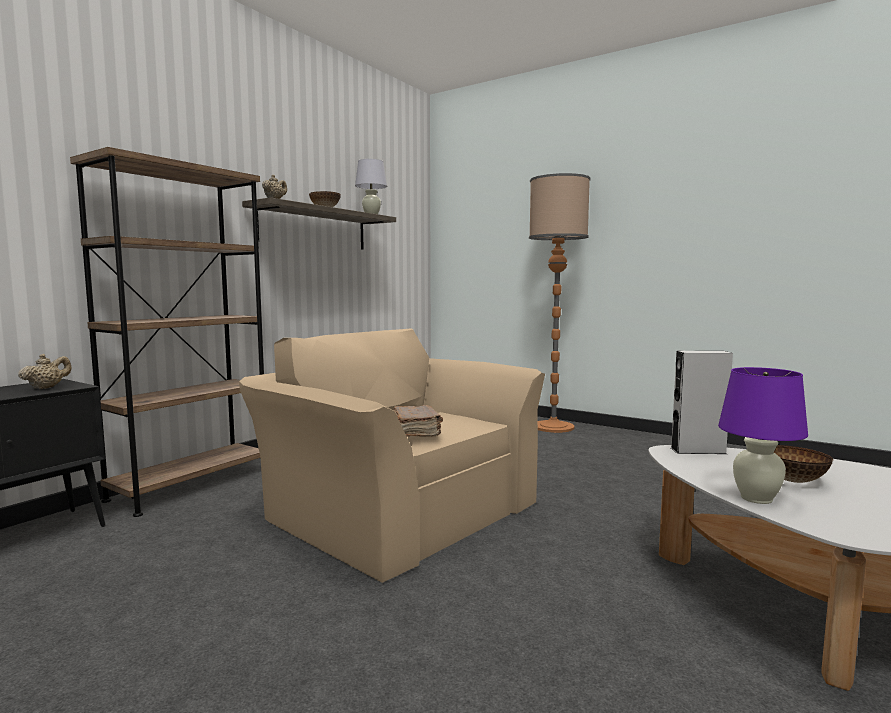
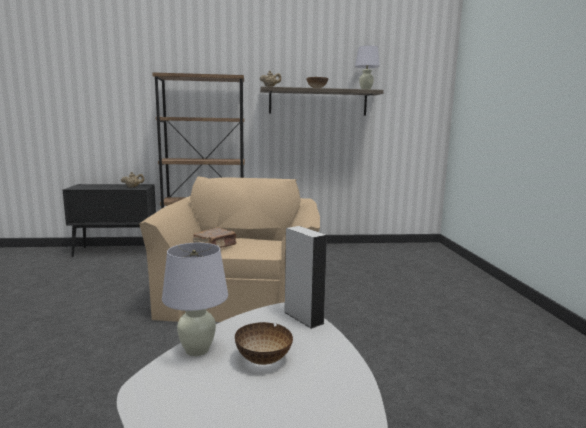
camera: 50 degrees right, 5 degrees up
(553, 427) = (481, 289): floor lamp -> none
(757, 498) = (197, 350): purple table lamp -> white table lamp

